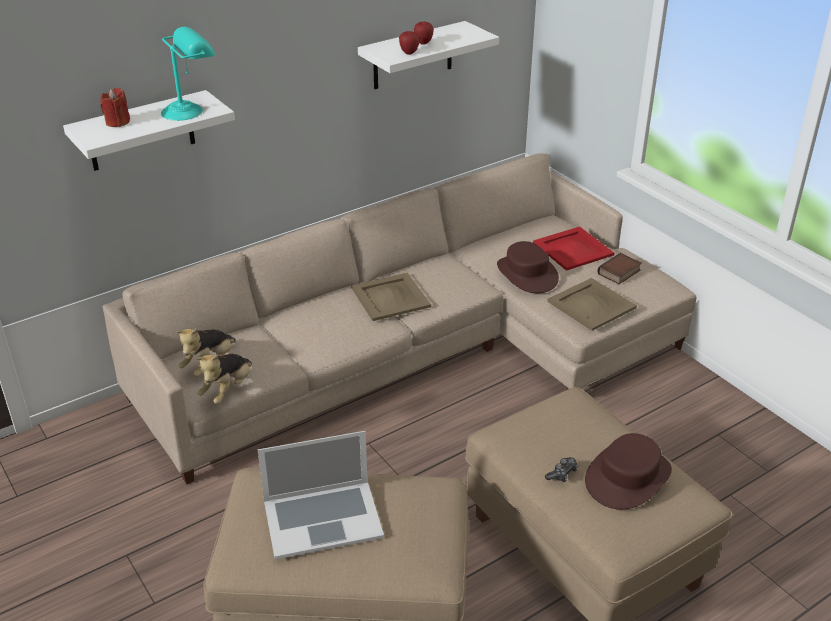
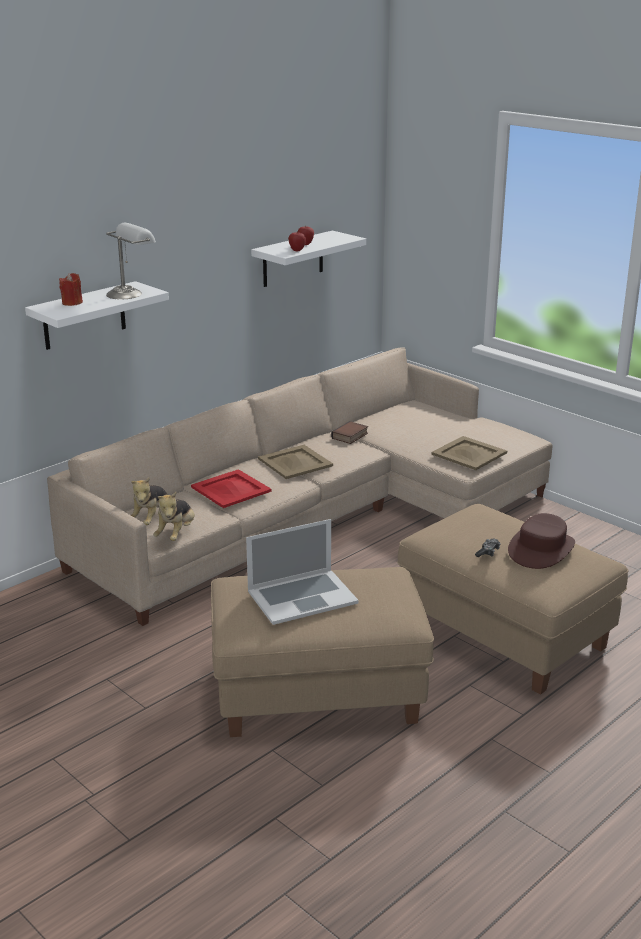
camera: 10 degrees left, 10 degrees down
(190, 109) = (130, 292): turquoise table lamp -> white table lamp
(526, 274) = (407, 438): brown hat -> none
(573, 249) = (441, 419): red tray -> red tray (231, 489)
(619, 273) = (485, 431): book -> book (350, 436)

